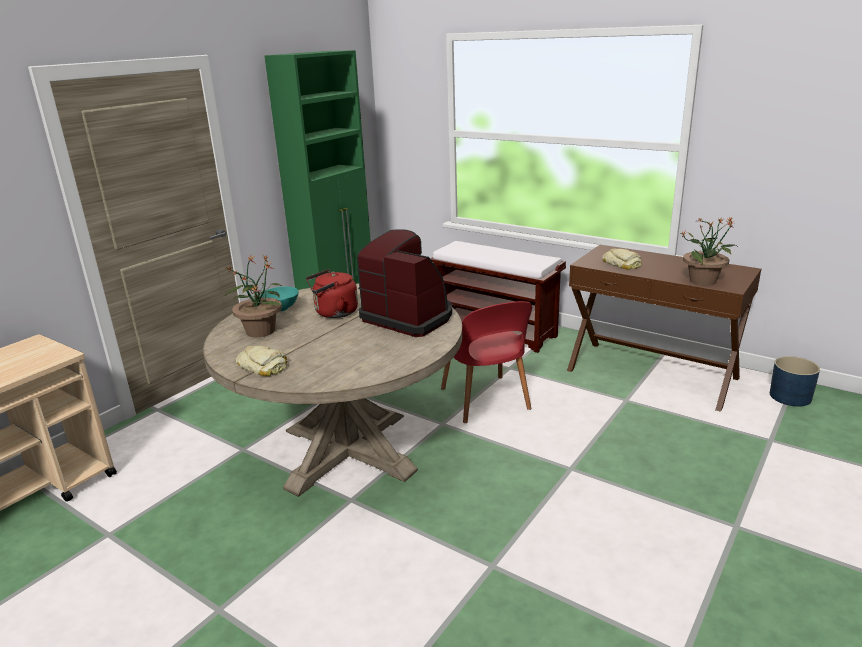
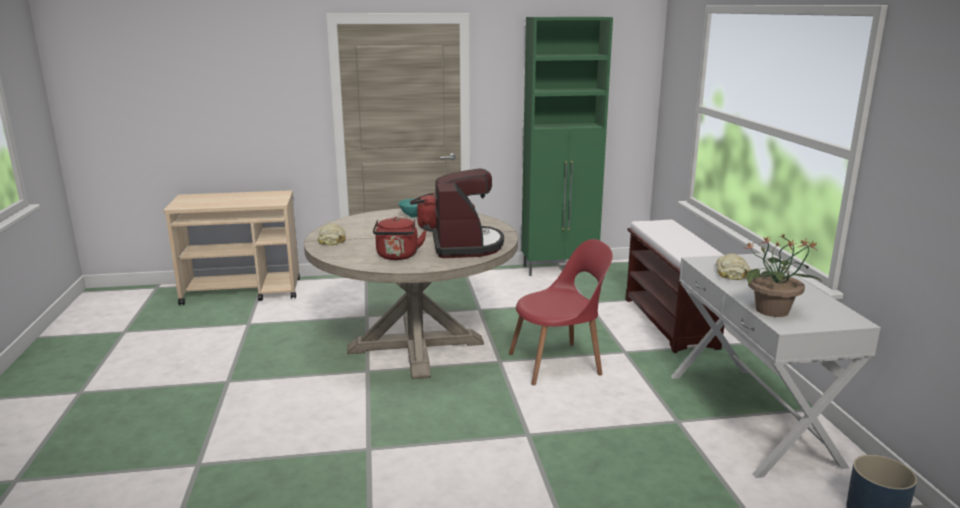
camera: 45 degrees right, 5 degrees down
(260, 331) = (375, 223): potted plant -> none
(379, 353) = (397, 257): none -> red kettle
(485, 401) = (558, 363): red chair -> red chair turned 135 degrees counterclockwise
(652, 374) = (751, 417): brown console table -> white console table

